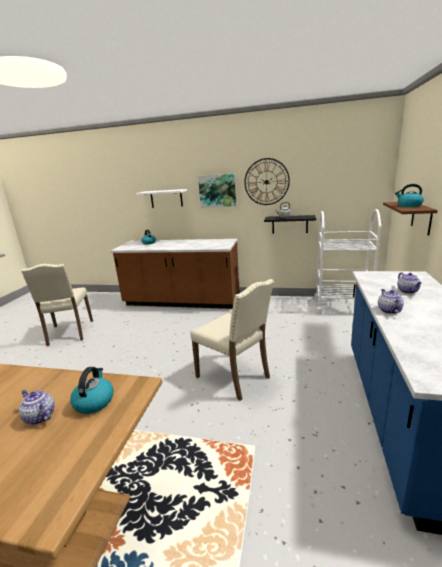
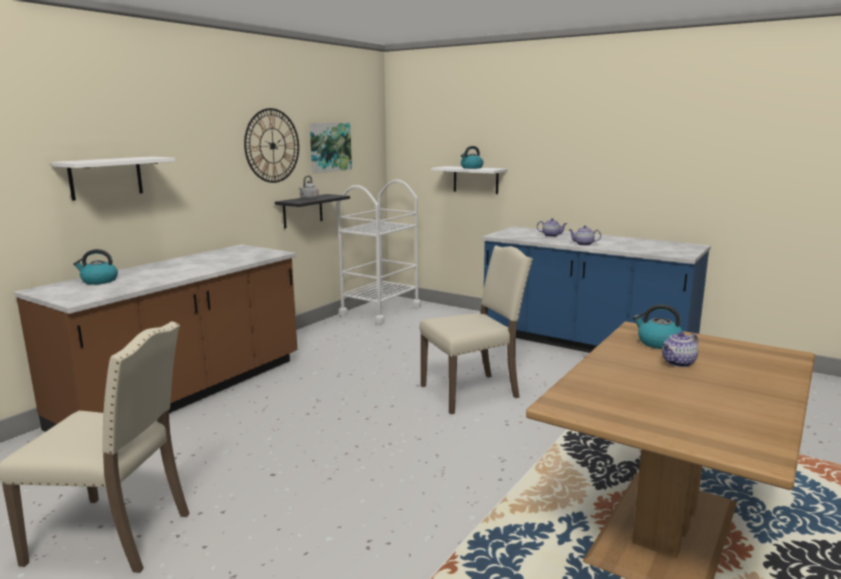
camera: 70 degrees left, 5 degrees down
(217, 191) = (204, 160): picture -> picture (329, 147)
(421, 217) = (475, 180): brown shelf -> white shelf

